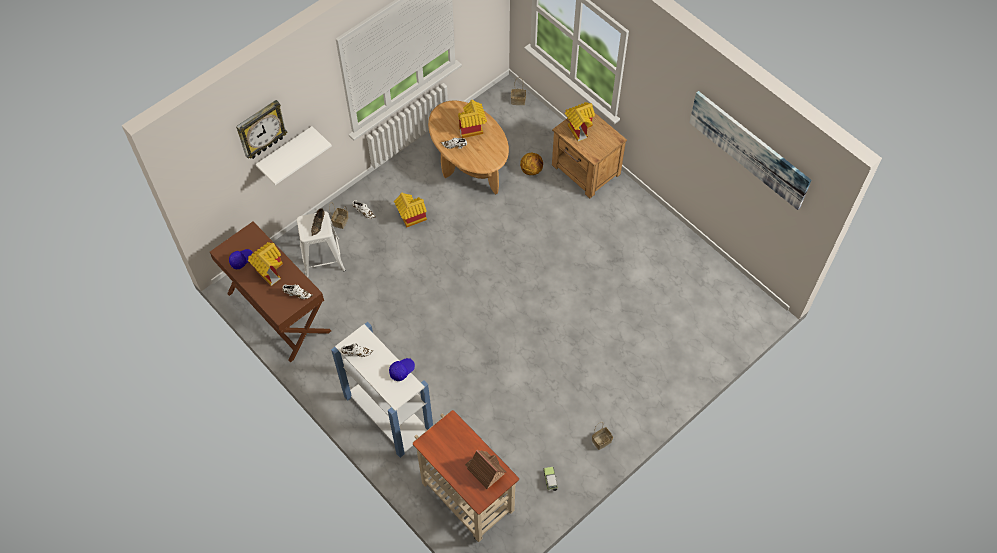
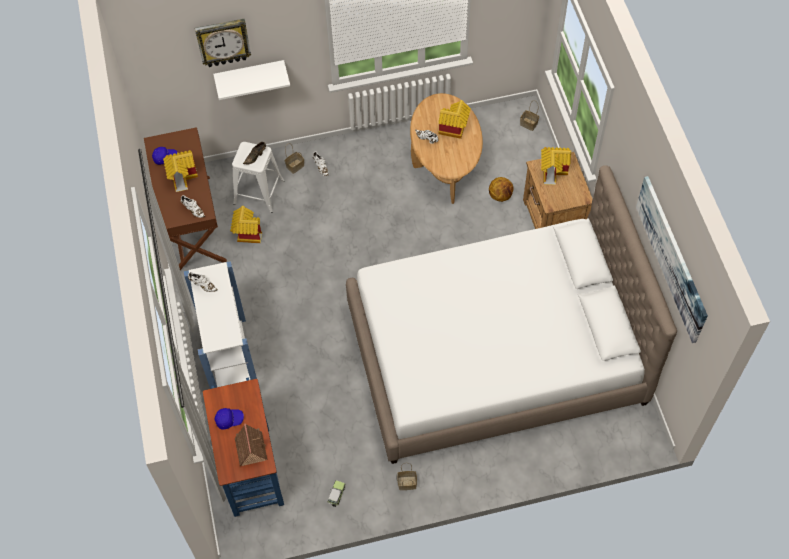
camera: 30 degrees right, 0 degrees up
(402, 370) = (232, 320): blue cap -> blue cap (229, 420)
(410, 218) = (359, 190): toy house -> toy house (246, 234)
(466, 496) = (251, 470): beige cart -> blue cart
(607, 301) = (495, 353): none -> white bed

